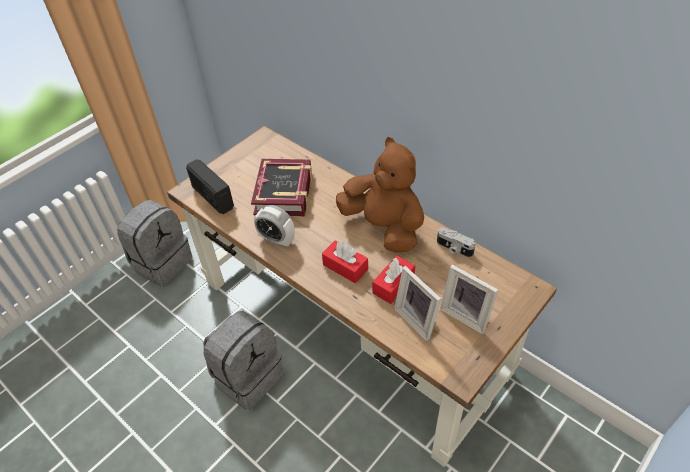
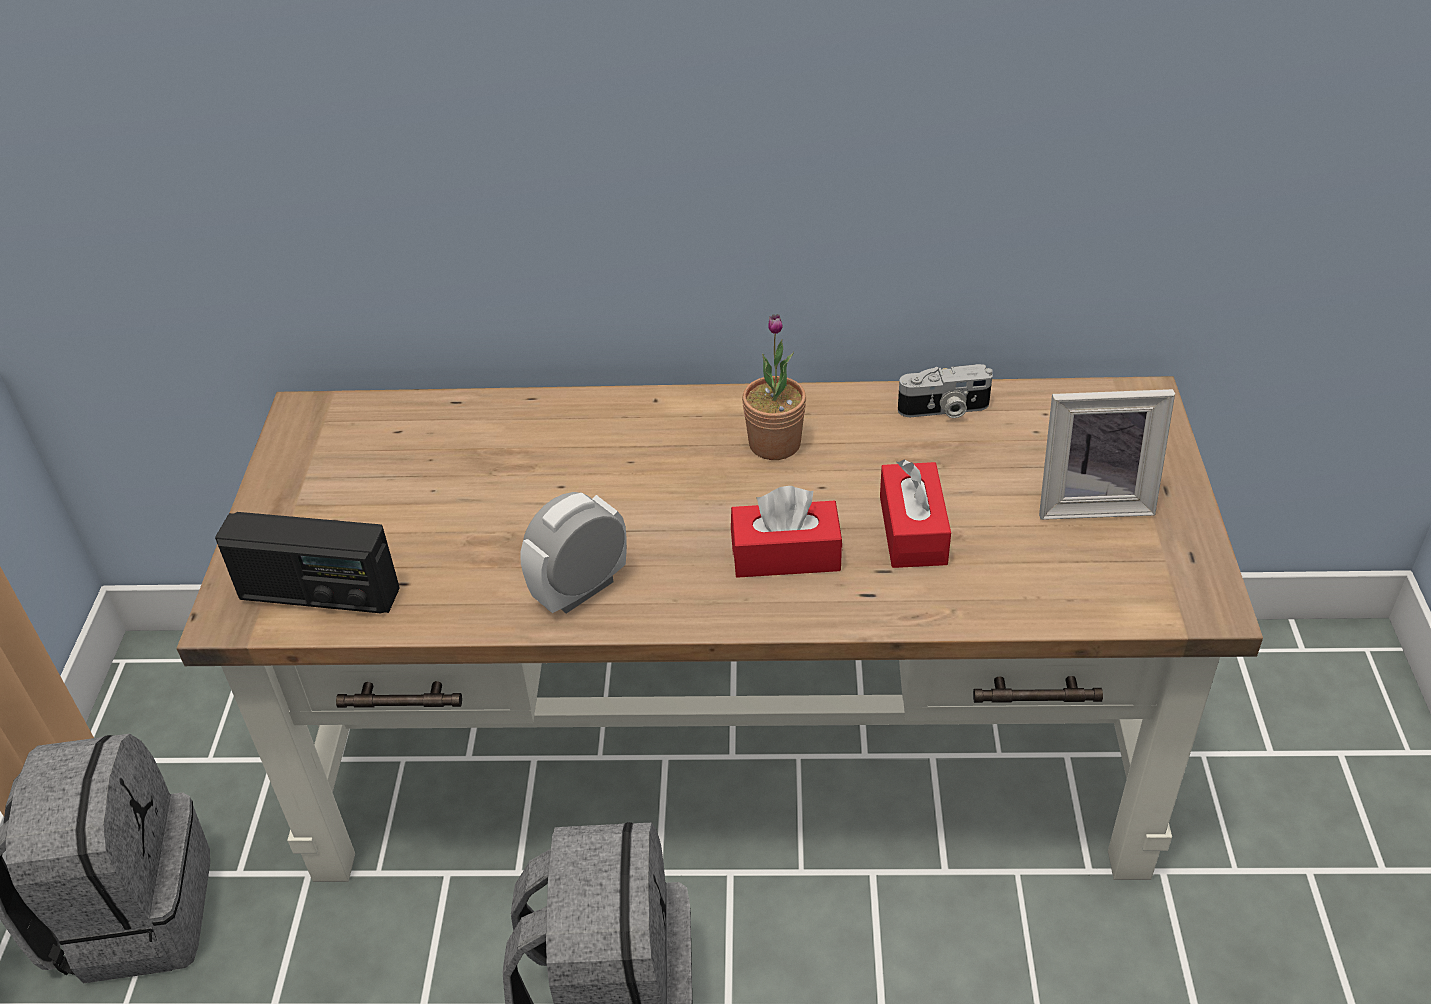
camera: 40 degrees left, 5 degrees down
(277, 240) = (580, 590): alarm clock -> alarm clock turned 150 degrees clockwise
(284, 193) = (488, 494): book -> none
(384, 227) = (774, 444): brown plush toy -> potted plant
(418, 319) = (1024, 559): picture frame -> none

